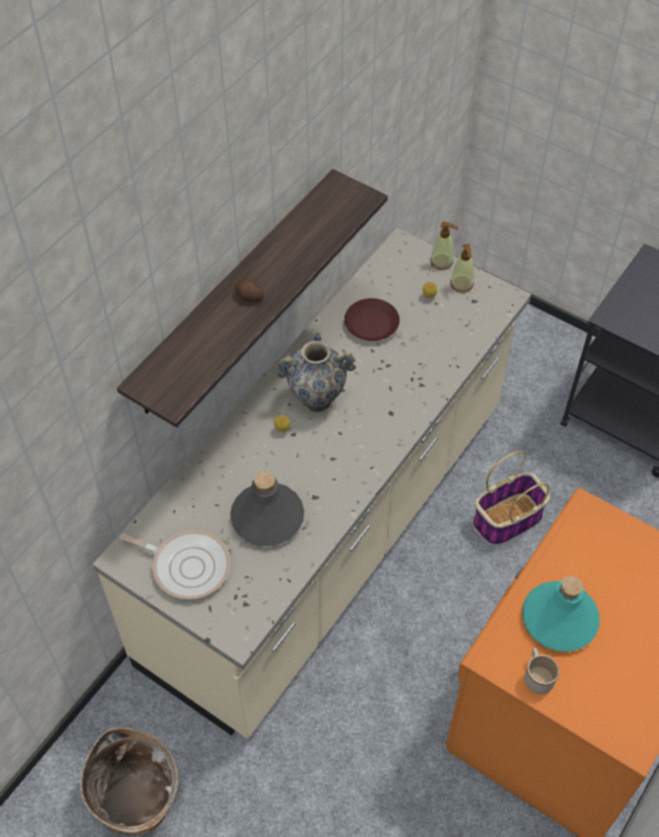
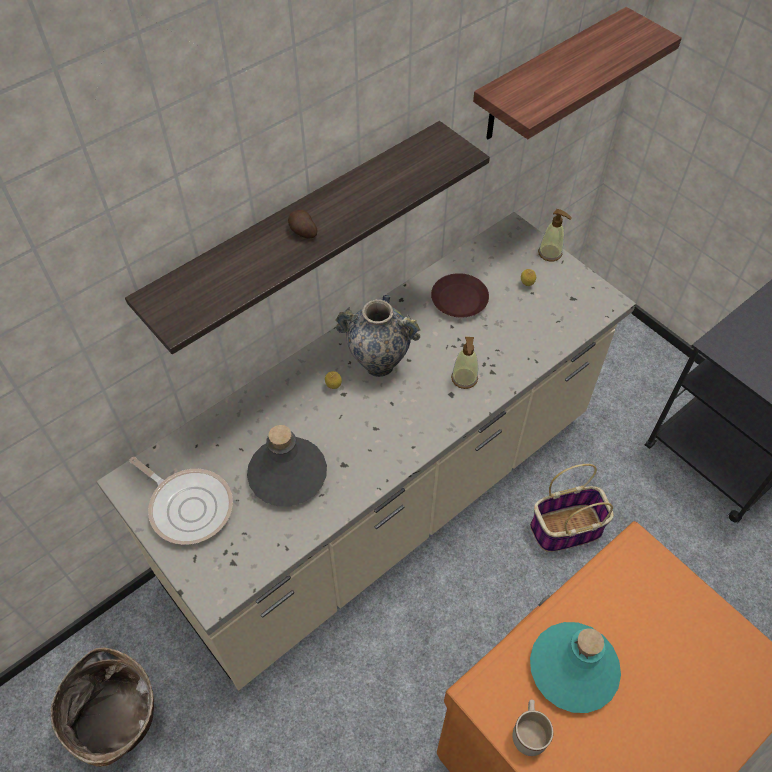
camera: 15 degrees right, 0 degrees up
(411, 103) = (548, 76): none -> shelf
(461, 284) = (564, 279): soap dispenser -> soap dispenser (464, 378)

